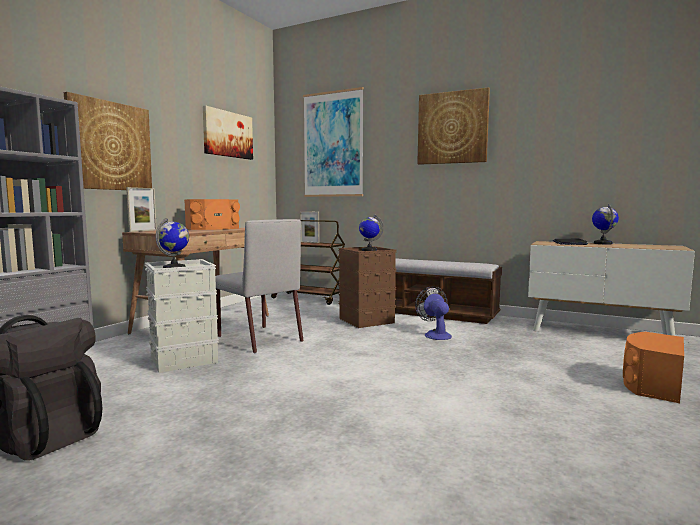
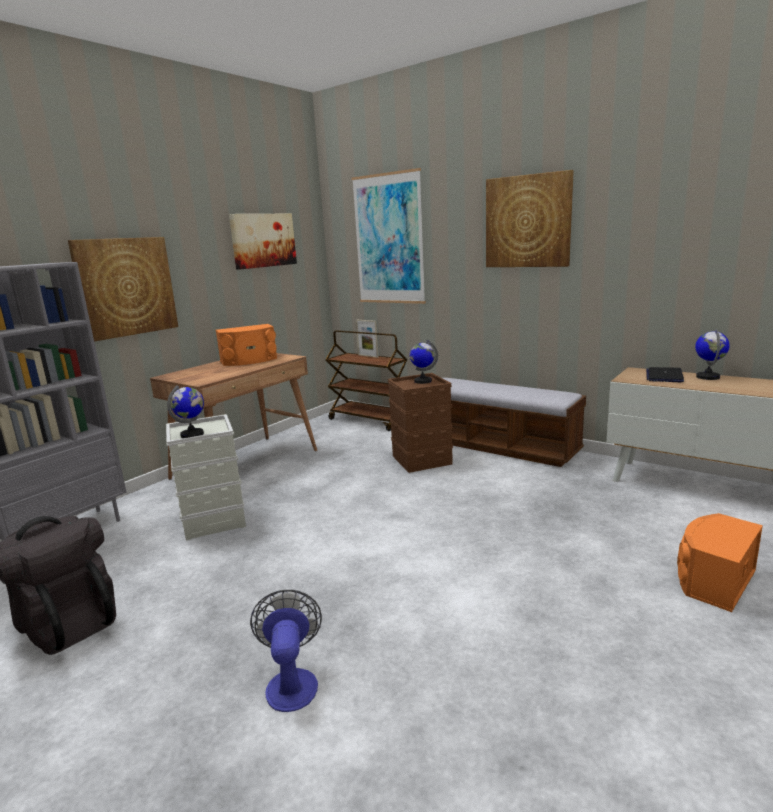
camera: 10 degrees right, 10 degrees up
(143, 231) = (172, 372): picture frame -> none
(258, 338) = (296, 489): grey chair -> none
(435, 334) = (492, 485): fan -> fan (291, 681)

